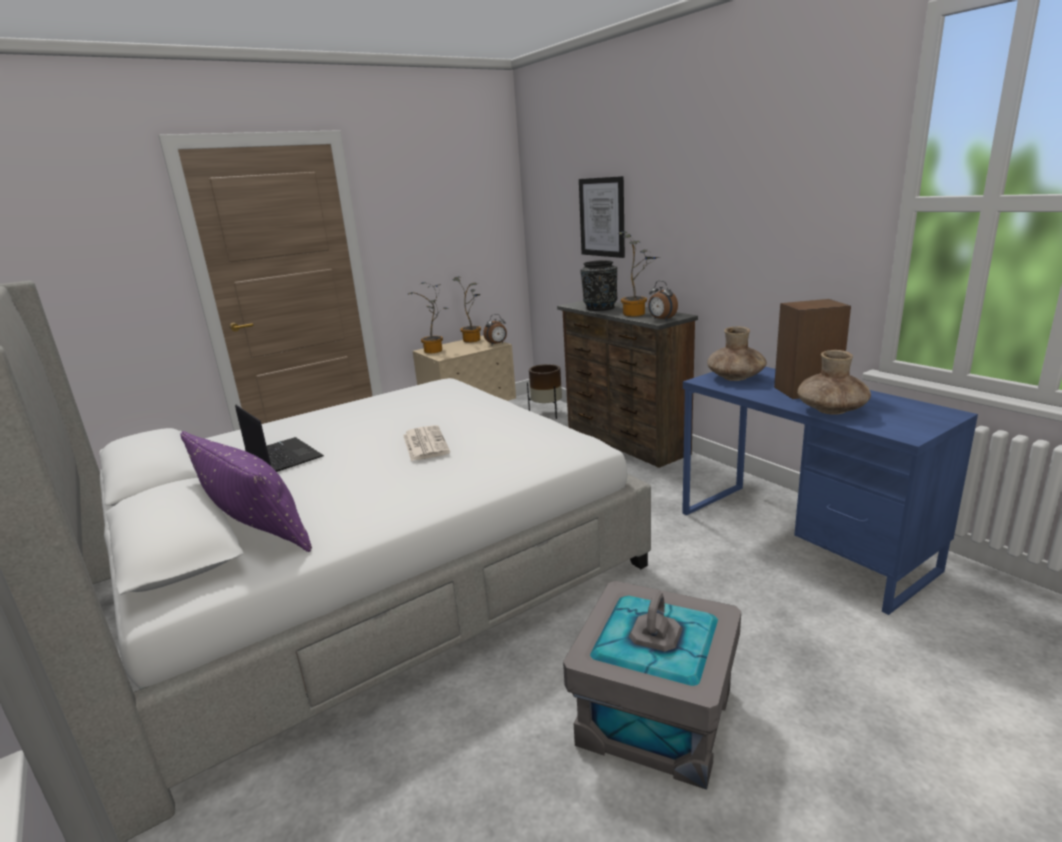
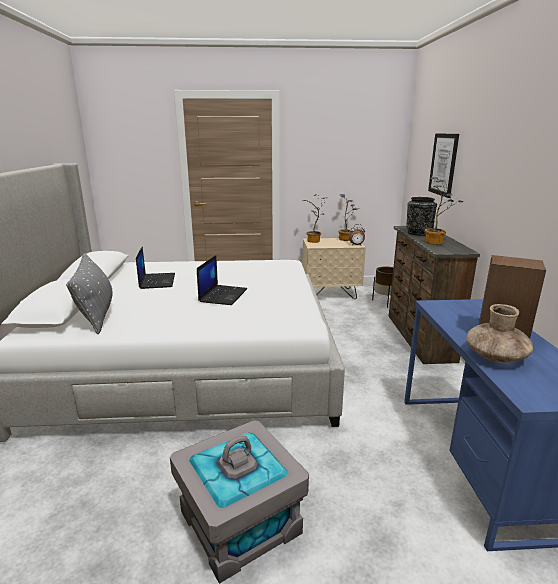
camera: 30 degrees right, 0 degrees up
(255, 528) = (96, 314): purple pillow -> grey pillow
(424, 443) = (223, 295): newspaper -> laptop
(661, 319) = (445, 250): alarm clock -> none
(735, 377) = (459, 309): brown vase -> none

